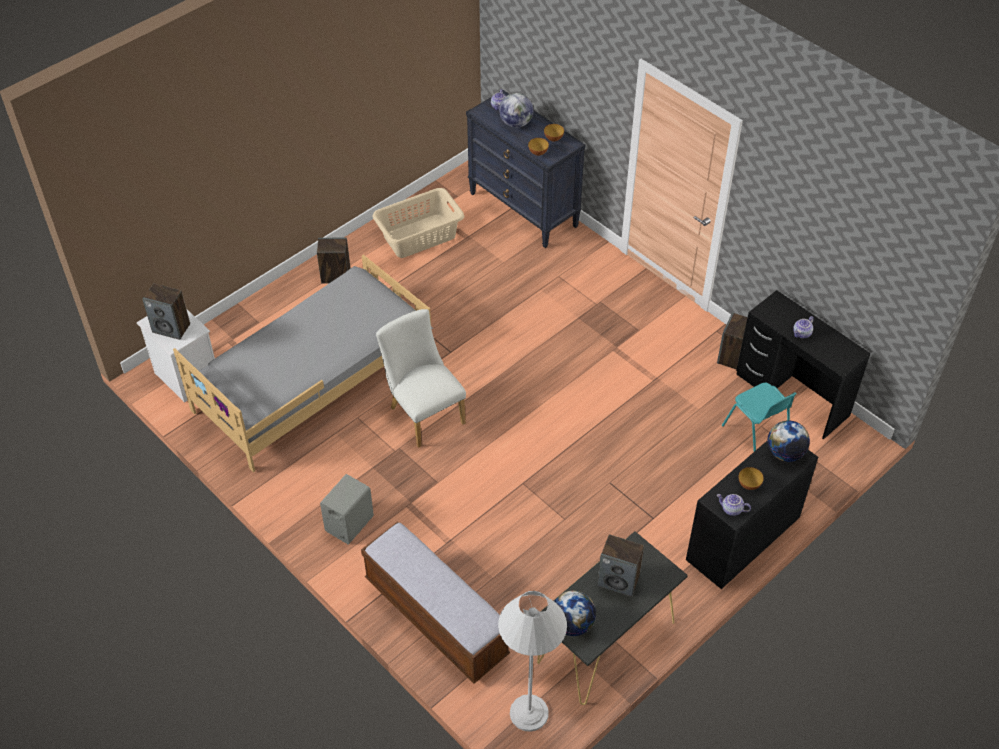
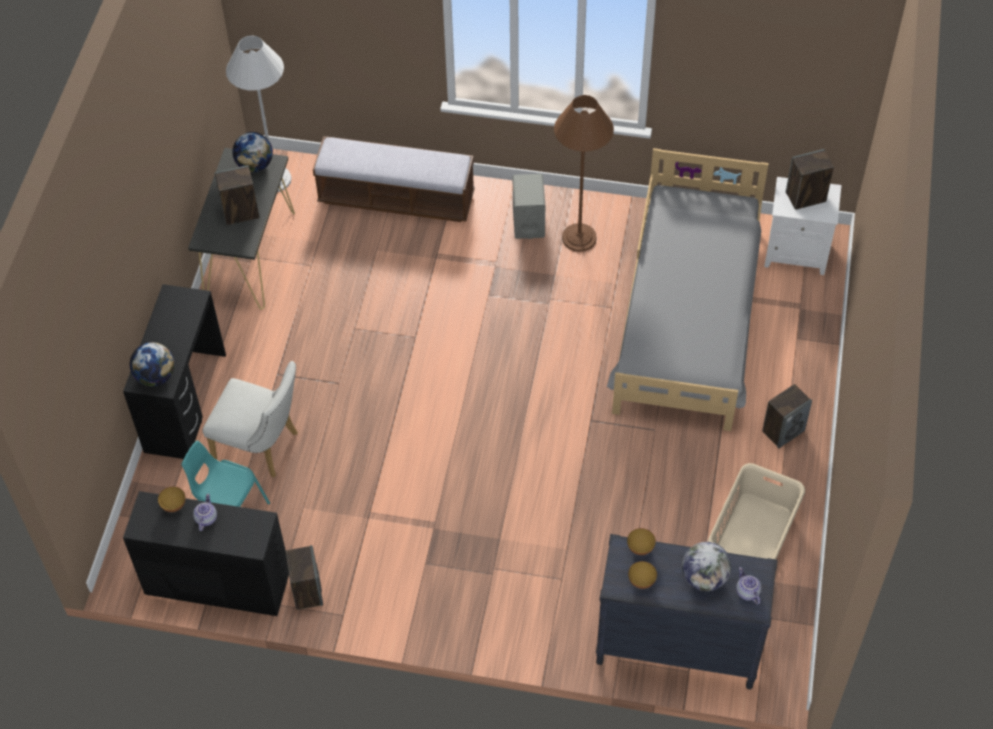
camera: 145 degrees right, 5 degrees up
(324, 485) = (579, 238): none -> brown floor lamp
(423, 412) = (558, 347): white chair -> white chair (262, 448)
(731, 509) = (176, 299): teapot -> none
(749, 485) = (172, 329): bowl -> bowl (174, 506)

